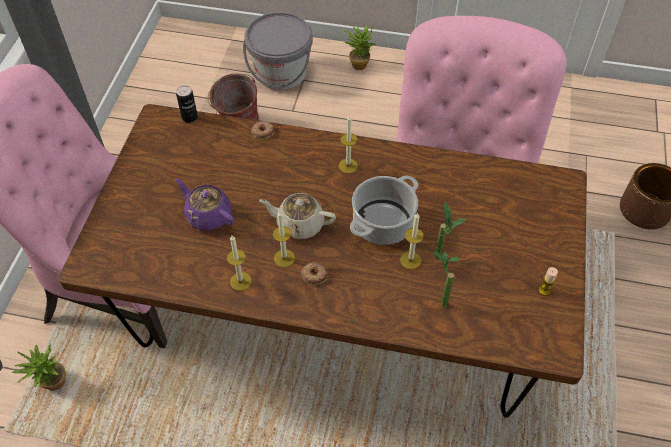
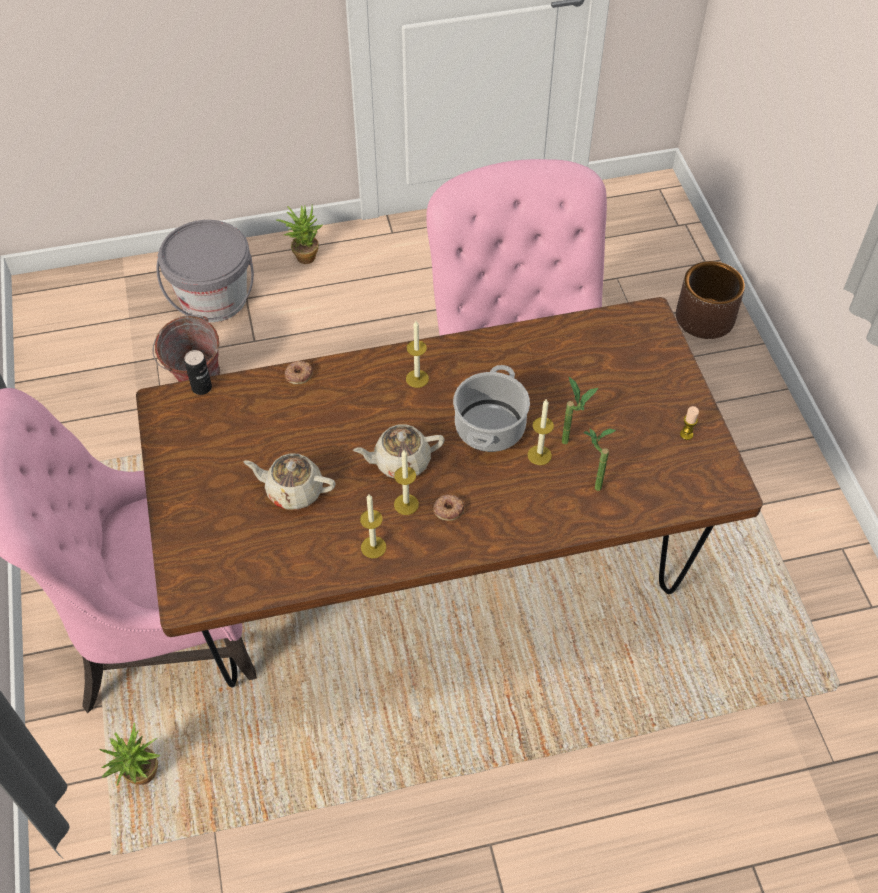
camera: 25 degrees left, 0 degrees up
(208, 215) = (293, 490): purple teapot -> beige teapot

